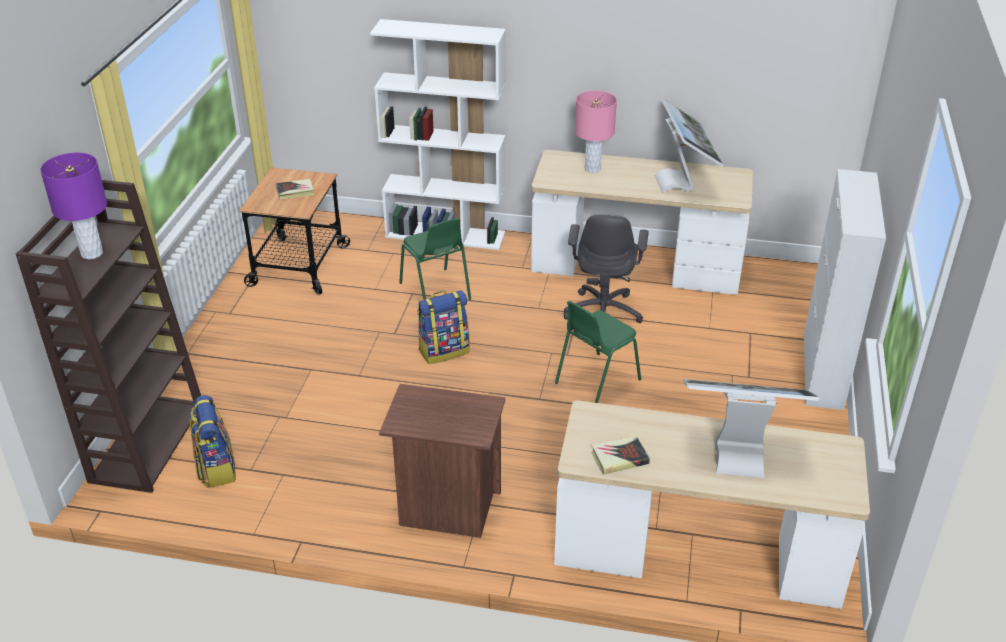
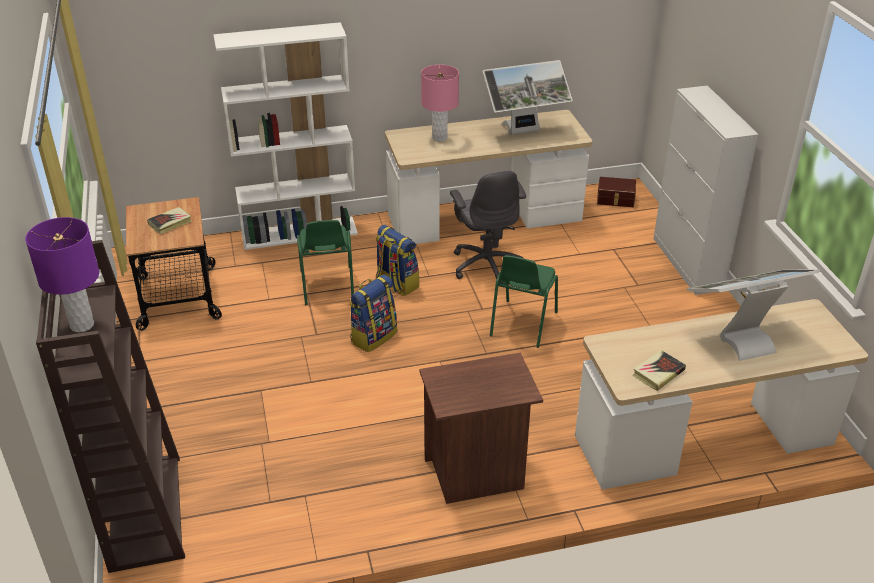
camera: 25 degrees left, 0 degrees up
(216, 468) = (234, 512): backpack -> backpack (396, 284)
(435, 291) = (327, 286): green chair -> green chair turned 45 degrees clockwise
(684, 182) = (524, 132): monitor -> monitor turned 105 degrees clockwise
(792, 281) = (615, 199): none -> brown storage box

